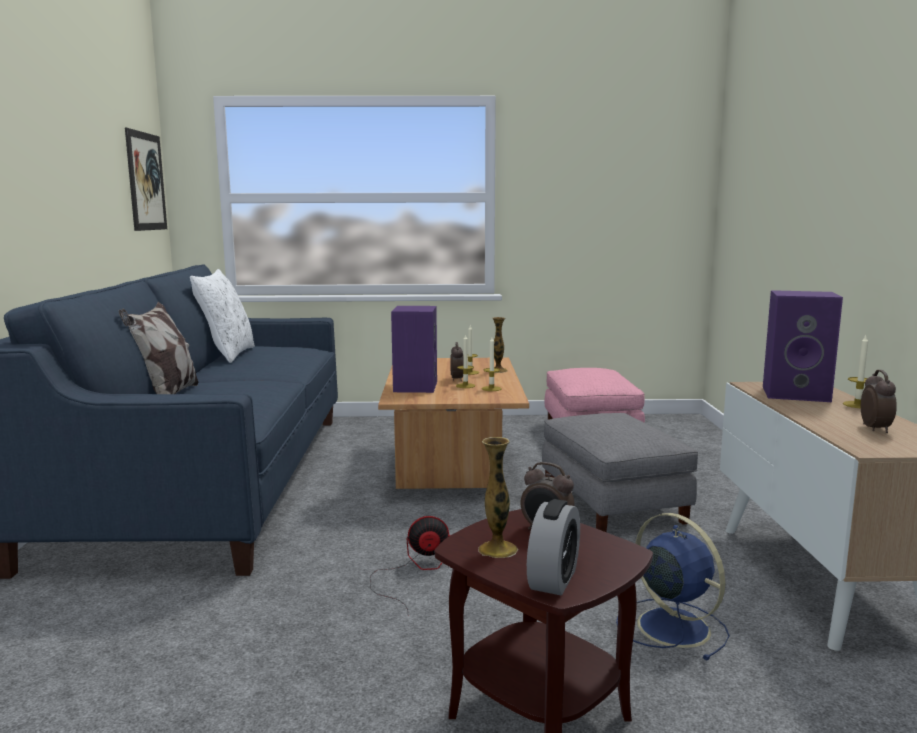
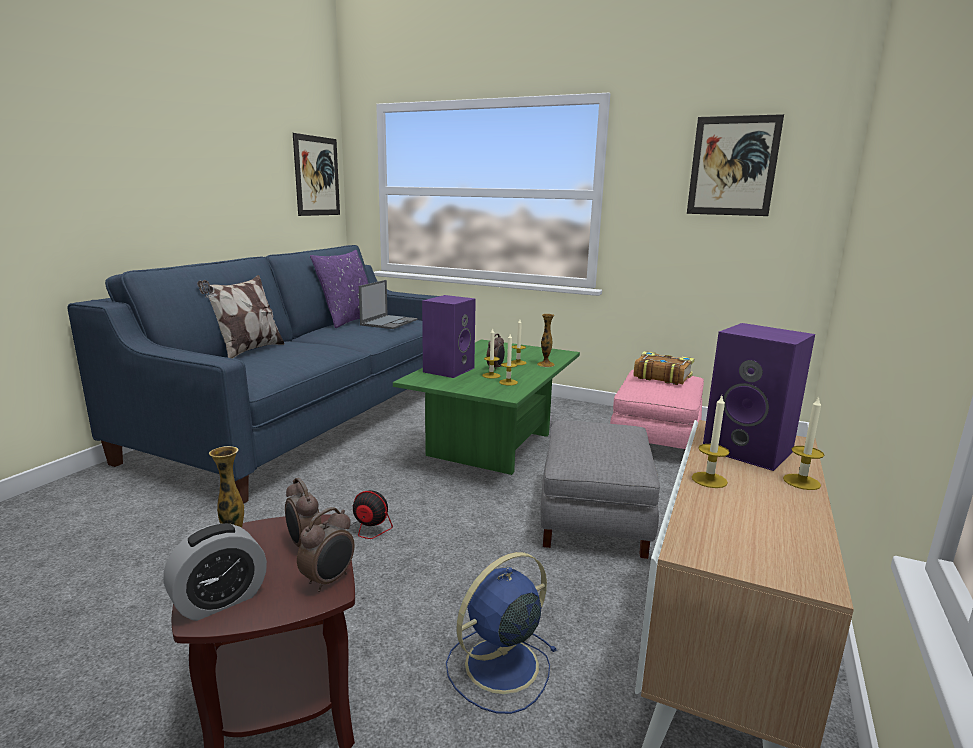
camera: 25 degrees right, 5 degrees up
(227, 355) = (348, 320): white pillow -> purple pillow
(282, 351) = (389, 322): none -> laptop
(453, 467) = (493, 446): brown coffee table -> green coffee table
(590, 371) = (661, 376): none -> book
(617, 168) = (733, 166): none -> picture
(670, 626) = (499, 666): blue fan -> blue fan turned 120 degrees counterclockwise
(806, 413) = (709, 480): none -> candle
(876, 429) = (759, 522): alarm clock -> alarm clock (329, 580)

